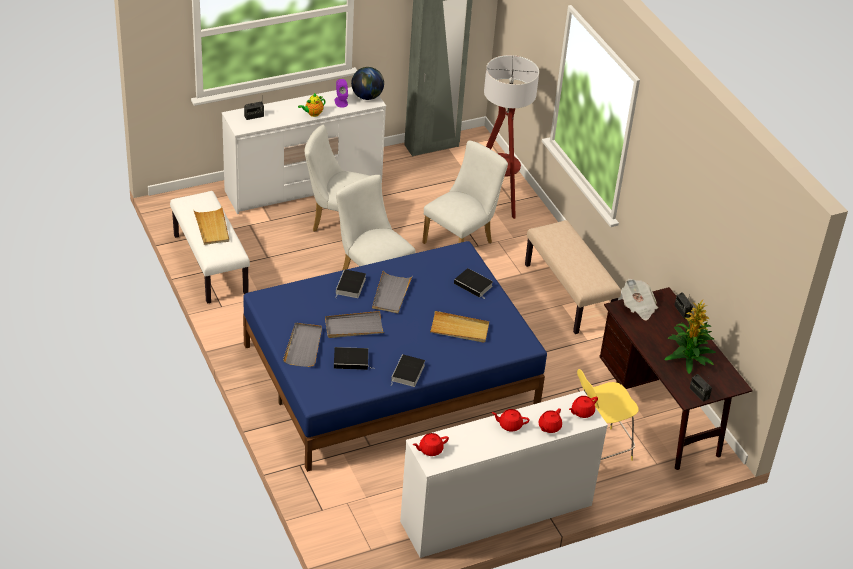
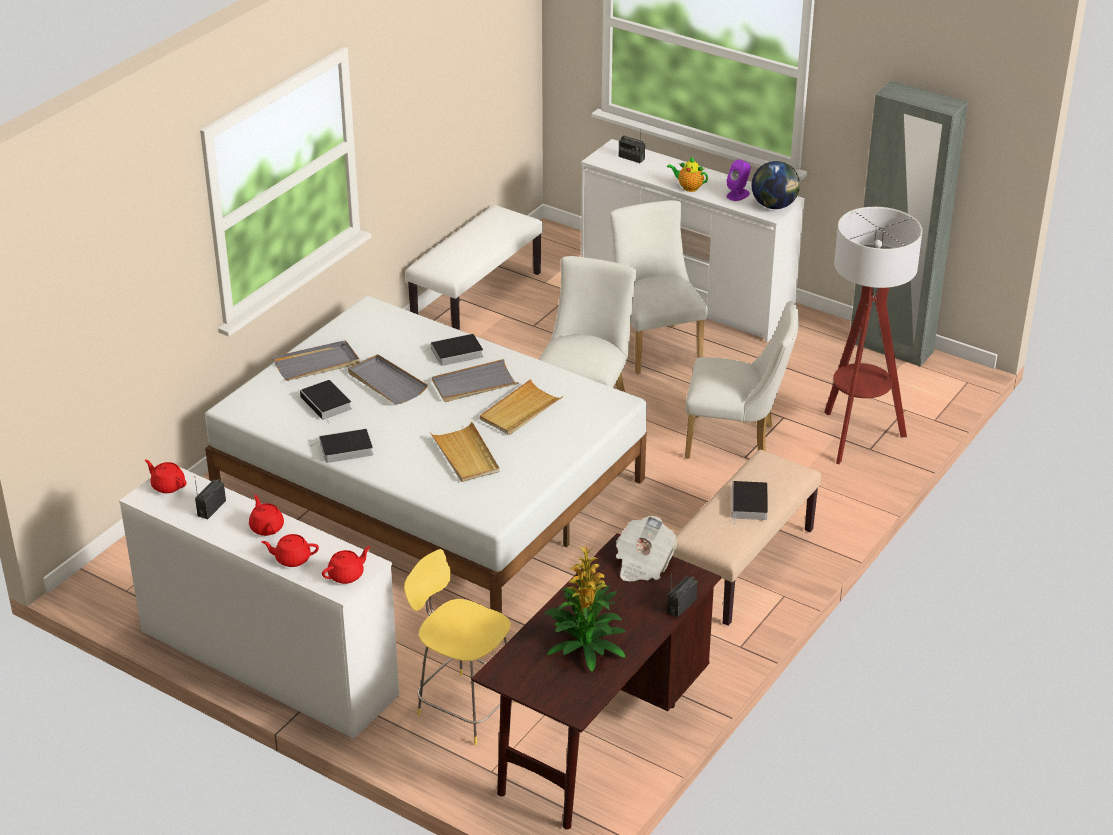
camera: 60 degrees right, 5 degrees down
(212, 228) = (472, 243): beige tray -> beige tray (520, 411)
(389, 374) = (429, 486): blue bed -> white bed
(474, 285) = (562, 435): book -> book (749, 505)
(582, 412) = (347, 575): red teapot -> red teapot turned 120 degrees clockwise
(699, 393) = (519, 680): radio -> radio (211, 508)

